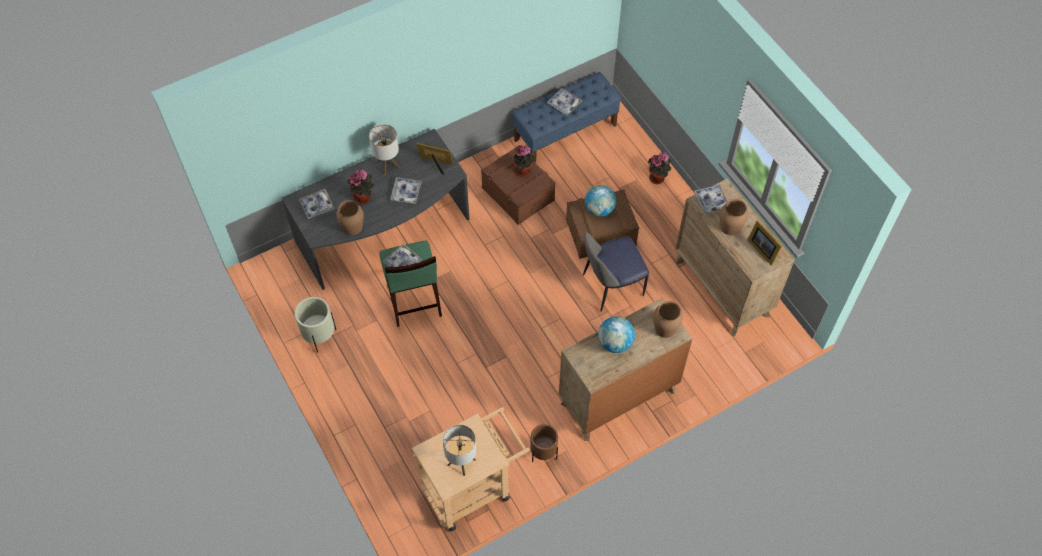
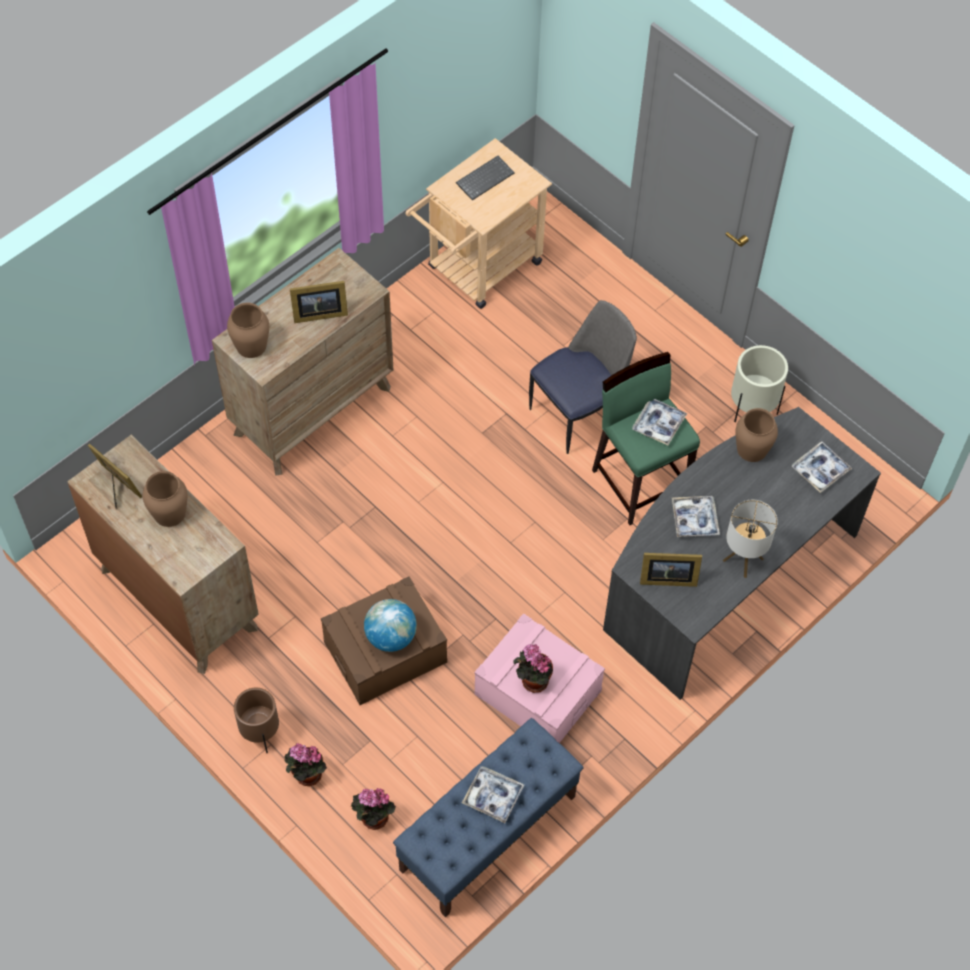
camera: 165 degrees right, 0 degrees up
(364, 197) = (756, 498): potted plant -> potted plant (372, 819)
(461, 462) = (485, 178): table lamp -> keyboard
(518, 194) = (537, 692): brown storage box -> pink storage box
(543, 454) = (398, 323): brown planter -> brown planter (260, 734)
(611, 286) = (352, 566): chair -> chair (579, 413)
(615, 343) = (318, 313): globe -> picture frame
(711, 201) = (203, 549): tray -> none

